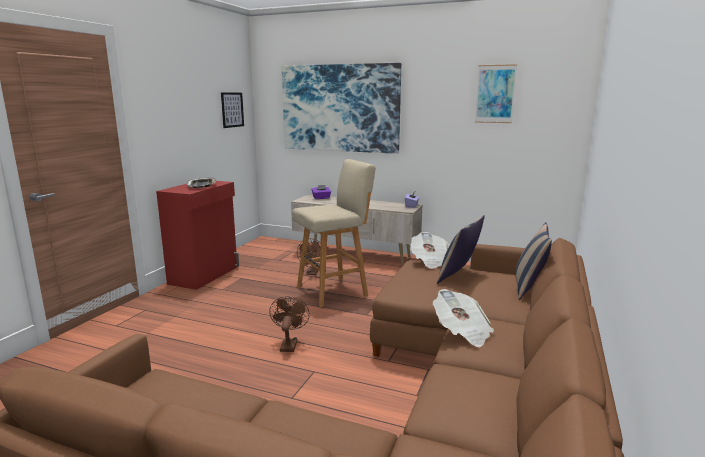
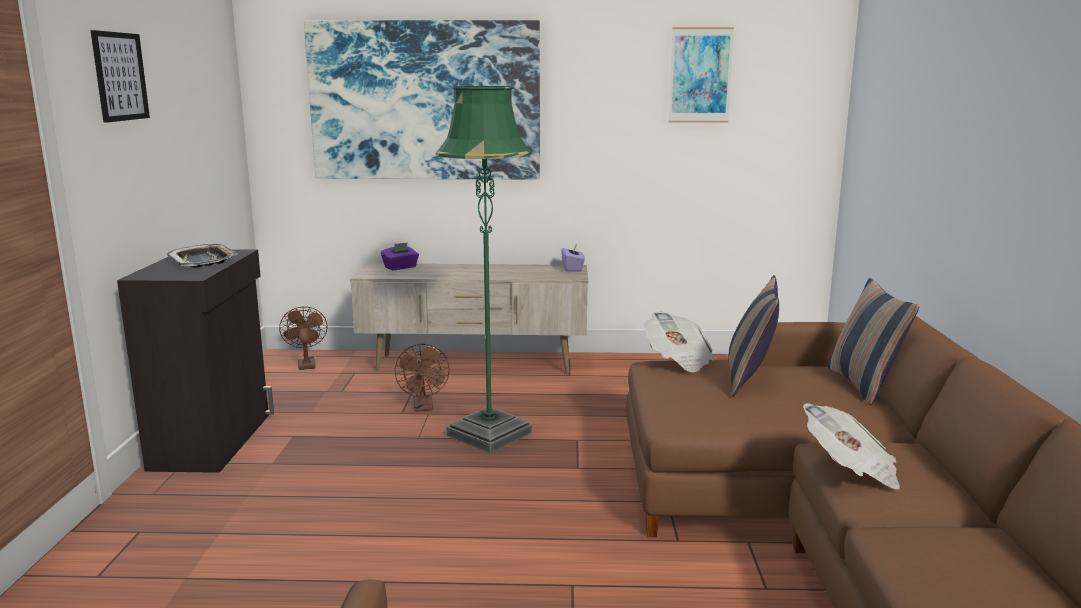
camera: 20 degrees left, 0 degrees up
(205, 275) = (214, 441): red cabinet -> black cabinet
(232, 110) = (214, 106): picture -> picture (120, 76)
(289, 344) = (488, 544): brown fan -> brown fan (306, 363)
(334, 291) = (489, 434): beige stool -> green floor lamp

